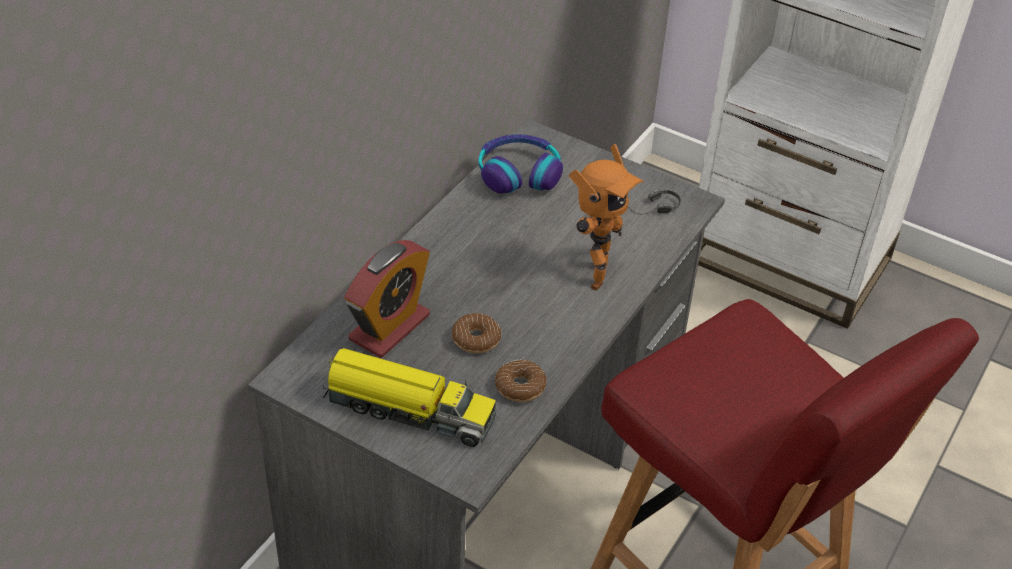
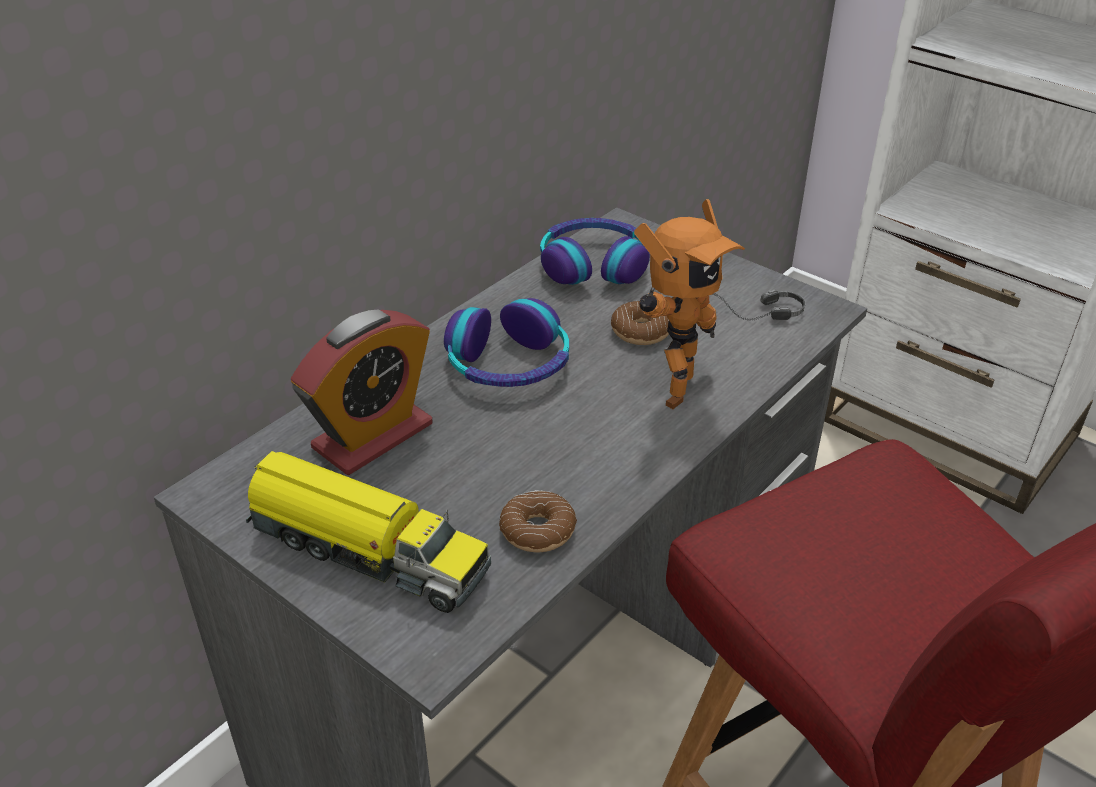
camera: 10 degrees right, 5 degrees down
(473, 263) = (508, 364): none -> headphones
(476, 339) = (489, 460): donut -> donut (641, 331)

